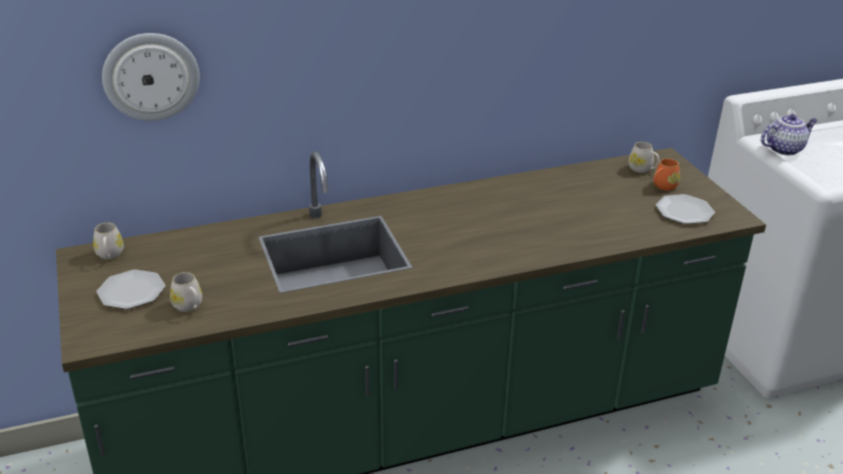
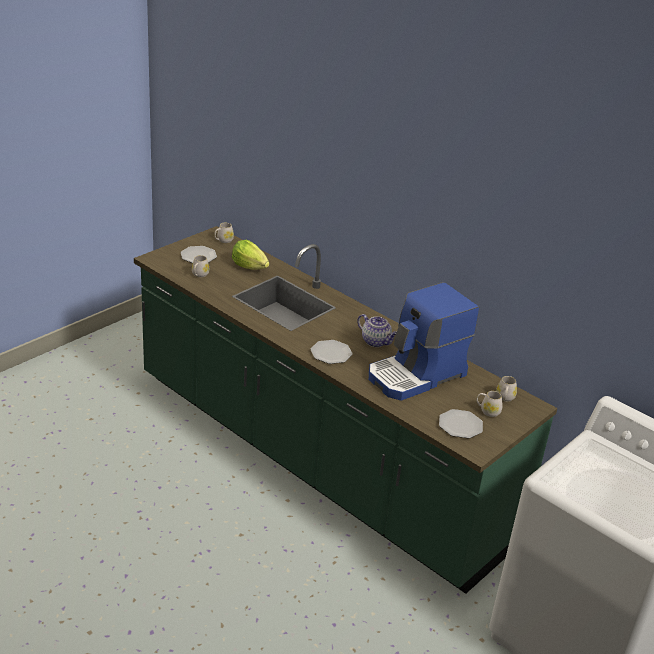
camera: 60 degrees right, 0 degrees up
(151, 76) = (270, 159): wall clock -> none
(211, 253) = (249, 266): none -> lettuce
(489, 251) = (331, 353): none -> plate
(572, 207) = (417, 375): none -> coffee machine
(663, 187) = (487, 411): orange mug -> white mug
(784, 149) = (588, 453): teapot -> teapot (376, 342)

